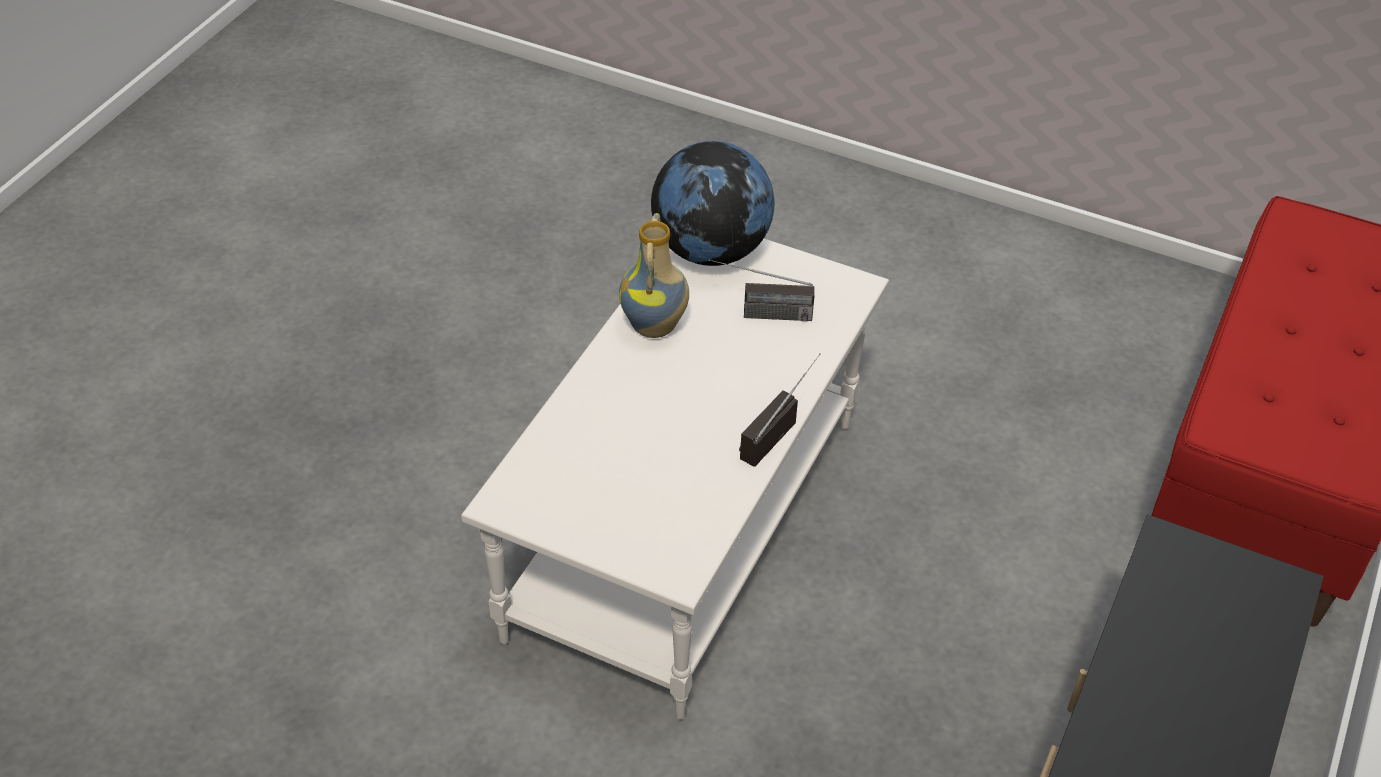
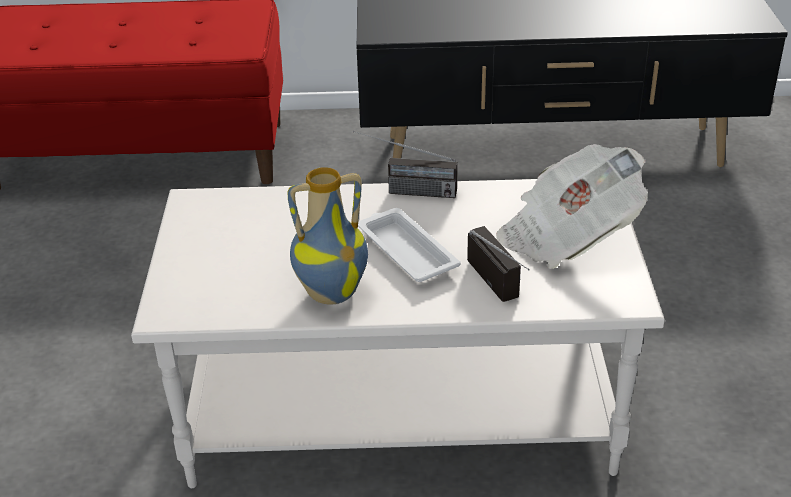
camera: 115 degrees left, 10 degrees down
(619, 510) = (567, 236): none -> newspaper
(679, 391) = (406, 250): none -> white tray
(711, 250) = (189, 296): globe -> none
(759, 314) = (268, 239): radio -> radio (504, 289)

